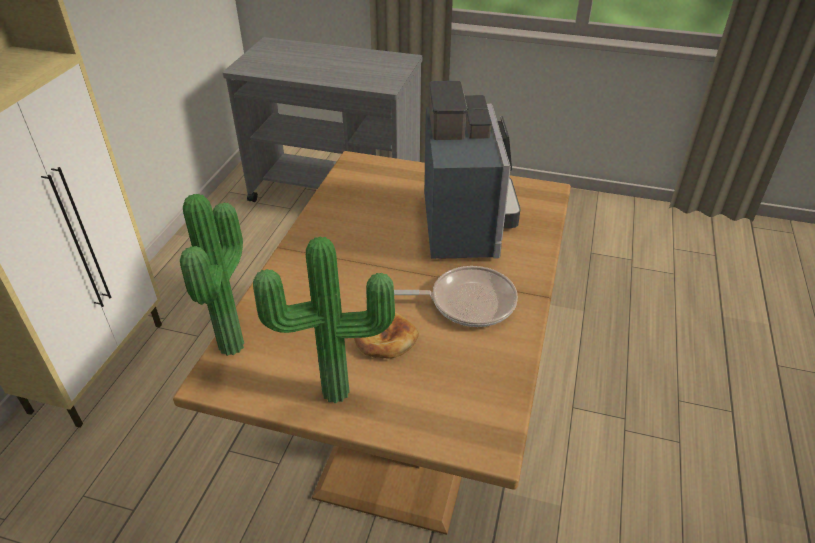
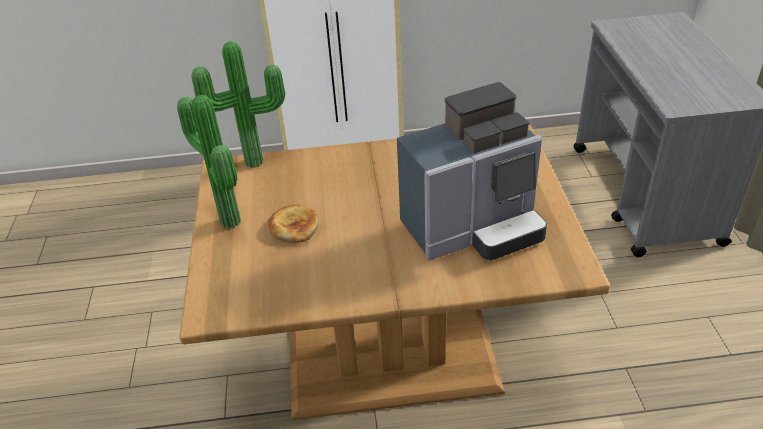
camera: 70 degrees right, 0 degrees up
(467, 302) = (360, 258): frying pan -> none

